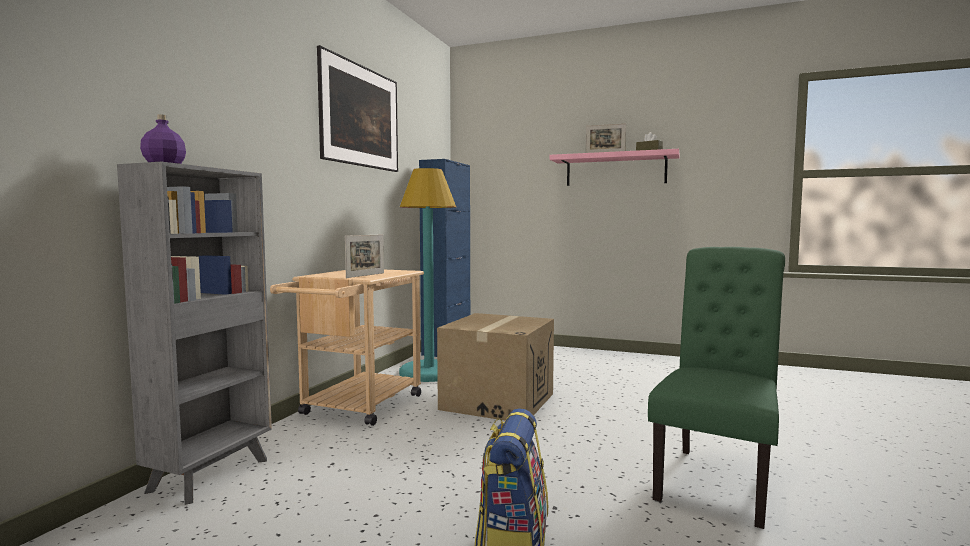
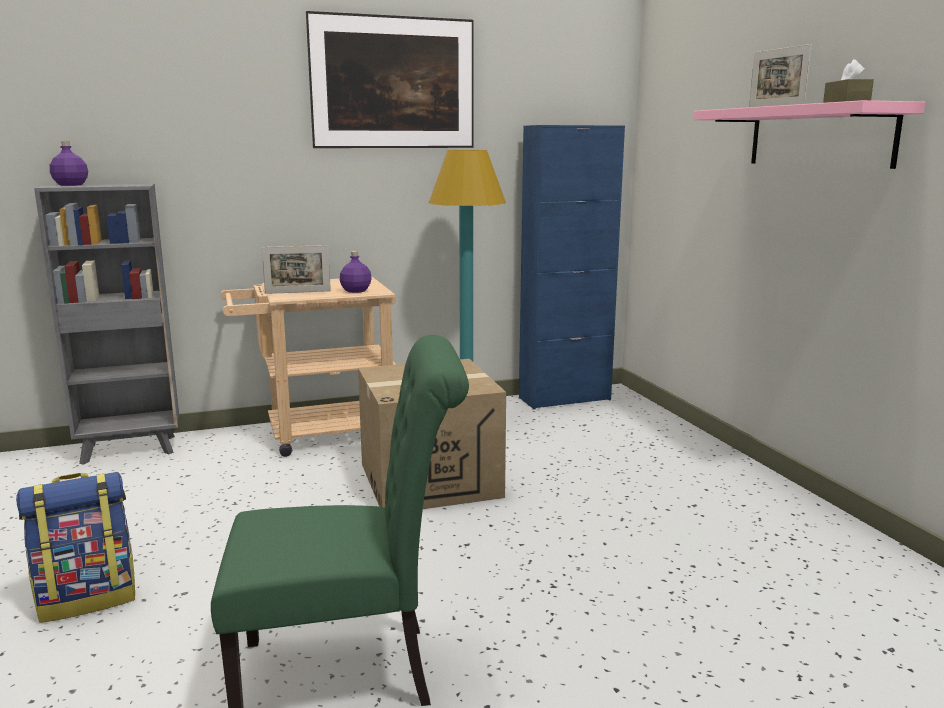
camera: 50 degrees right, 10 degrees up
(395, 272) = (355, 291): none -> purple bottle

